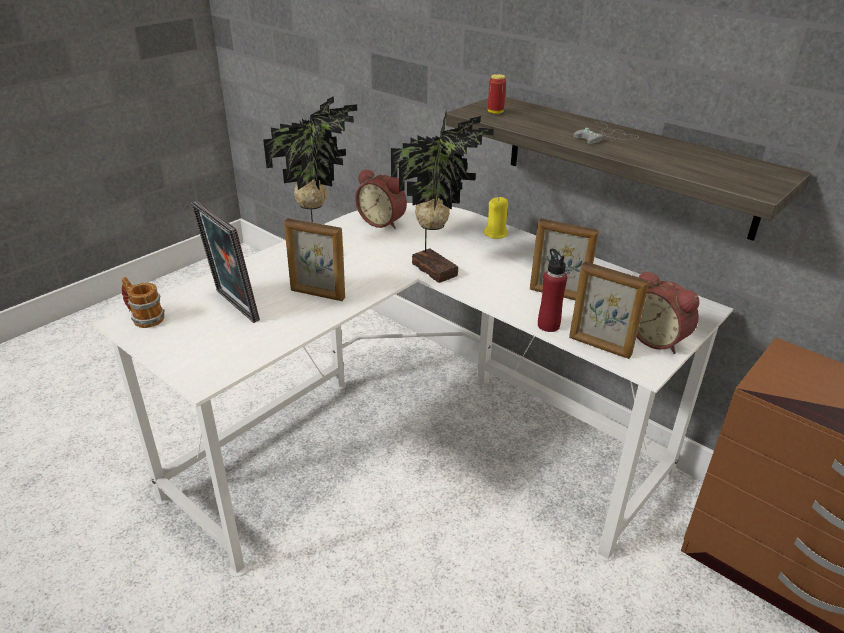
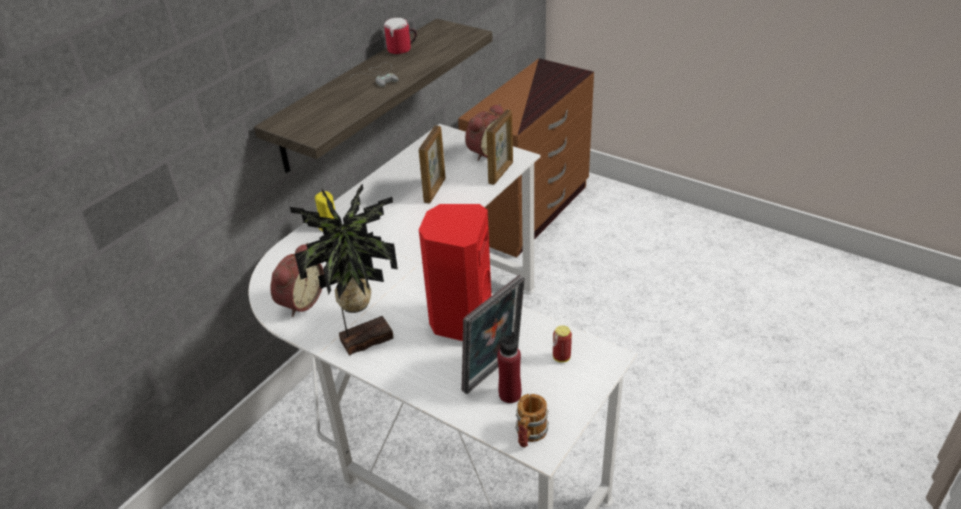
camera: 95 degrees left, 5 degrees up
(317, 294) = (460, 319): picture frame -> red speaker
(436, 269) = (401, 254): potted plant -> none
(495, 112) = (316, 123): can -> can (561, 357)
(548, 325) = (480, 193): red bottle -> red bottle (509, 394)
(685, 149) = (402, 50): none -> mug

